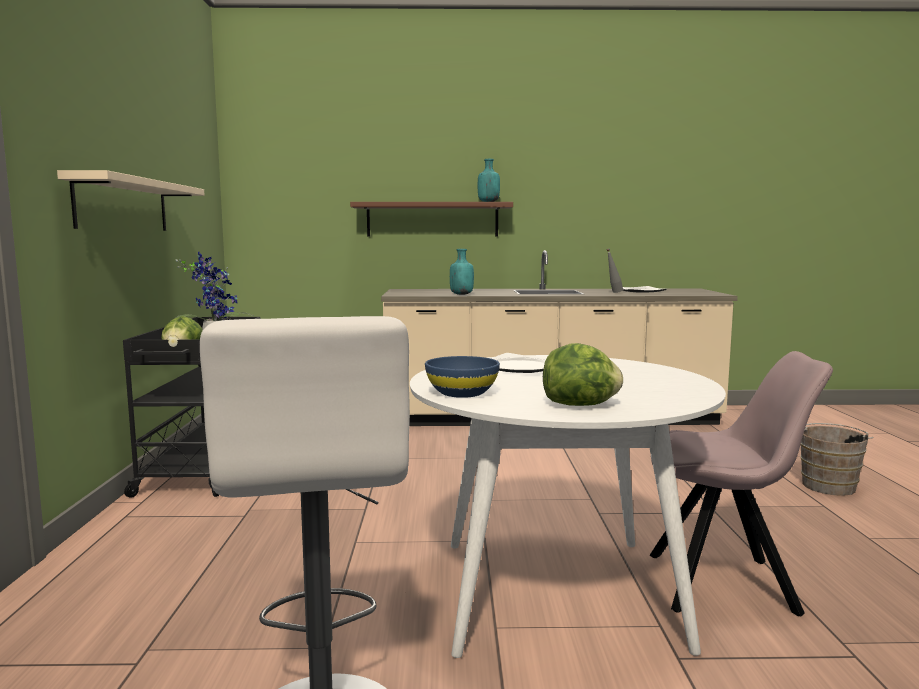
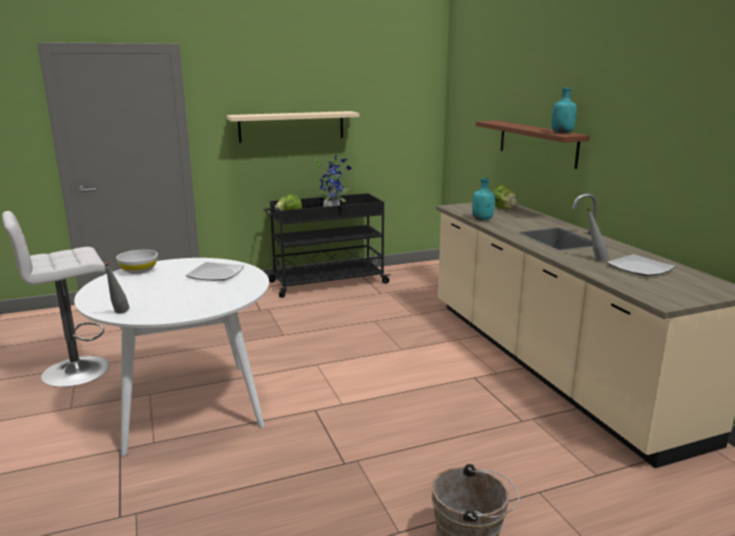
camera: 70 degrees right, 10 degrees up
(462, 393) = (139, 270): blue bowl -> white bowl
(580, 405) = (109, 293): lettuce -> lettuce (503, 208)
(684, 400) = (119, 314): none -> grey bottle
(722, 584) = (210, 465): pink chair -> none

